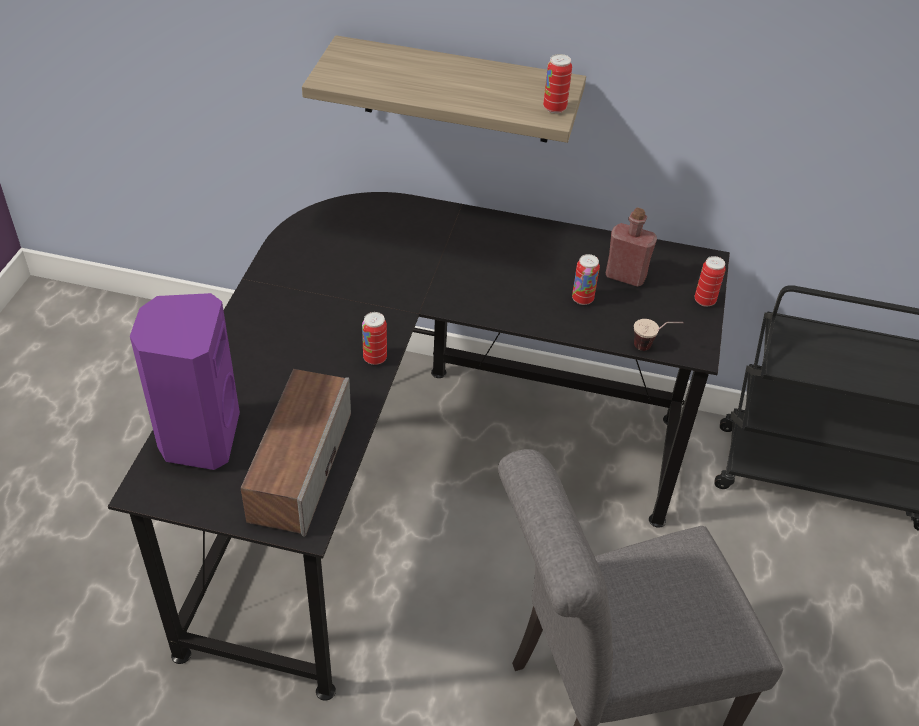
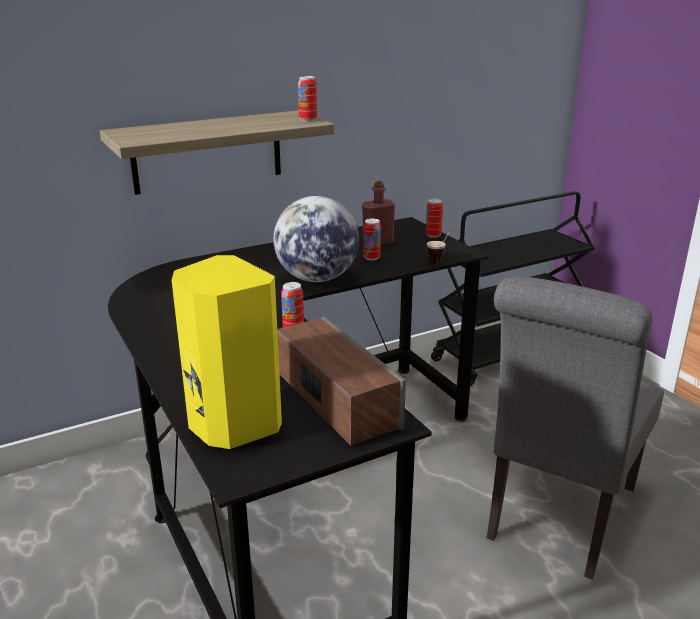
camera: 40 degrees left, 20 degrees down
(198, 437) = (231, 425): purple speaker -> yellow speaker
(486, 299) = (317, 278): none -> globe

